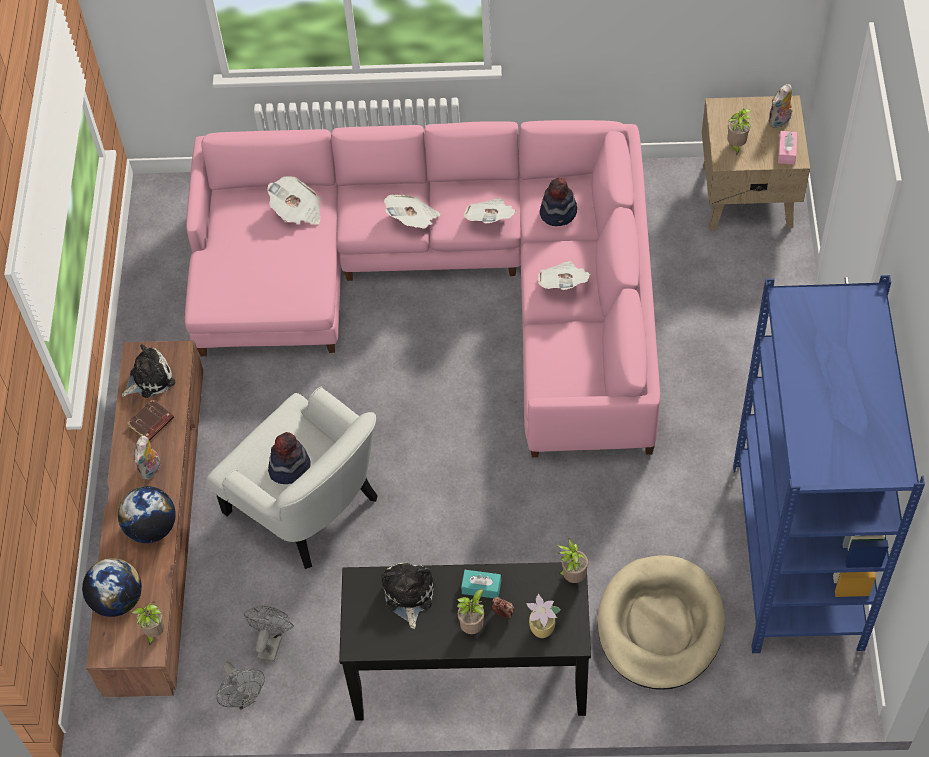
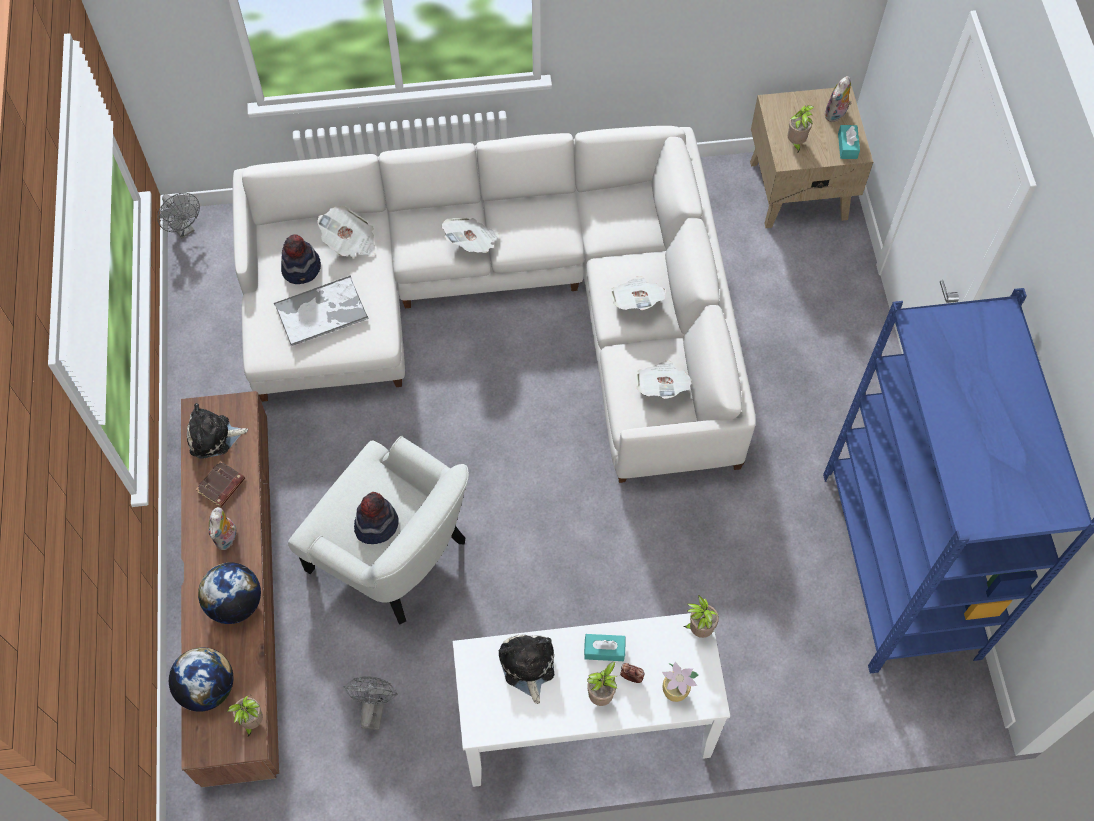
camera: 10 degrees left, 5 degrees up
(149, 378) = (213, 437): plush toy -> plush toy turned 150 degrees counterclockwise
(244, 698) = (352, 774): grey fan -> grey fan (184, 229)
(263, 272) = (322, 311): none -> tray
(444, 283) = (505, 303): pink sofa -> white sofa
(470, 674) = (585, 724): black console table -> white console table
(490, 219) = (552, 237): newspaper -> newspaper (662, 387)
(559, 213) = (621, 225): hat -> hat (302, 269)
(660, 625) = (773, 652): beige dog bed -> none
(786, 152) = (847, 146): pink tissue box -> turquoise tissue box

